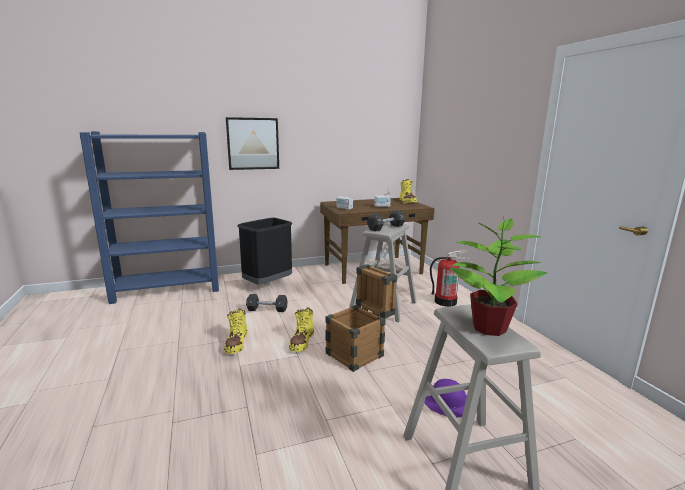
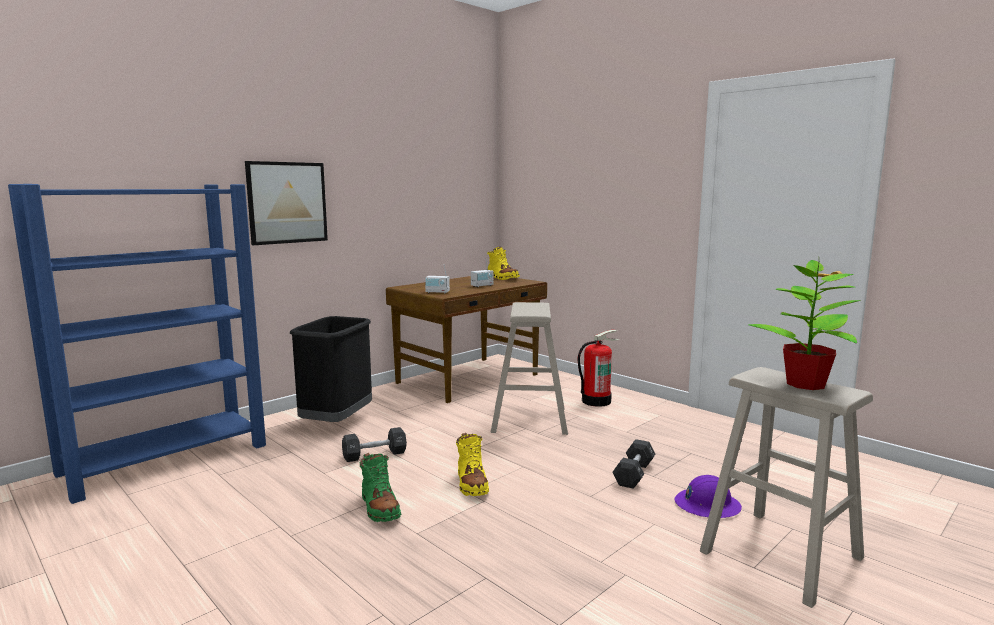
camera: 25 degrees left, 5 degrees down
(236, 344) = (379, 507): yellow boot -> green boot
(360, 352) = (559, 478): crate -> none
(386, 227) = (530, 308): black dumbbell -> black dumbbell (634, 474)

